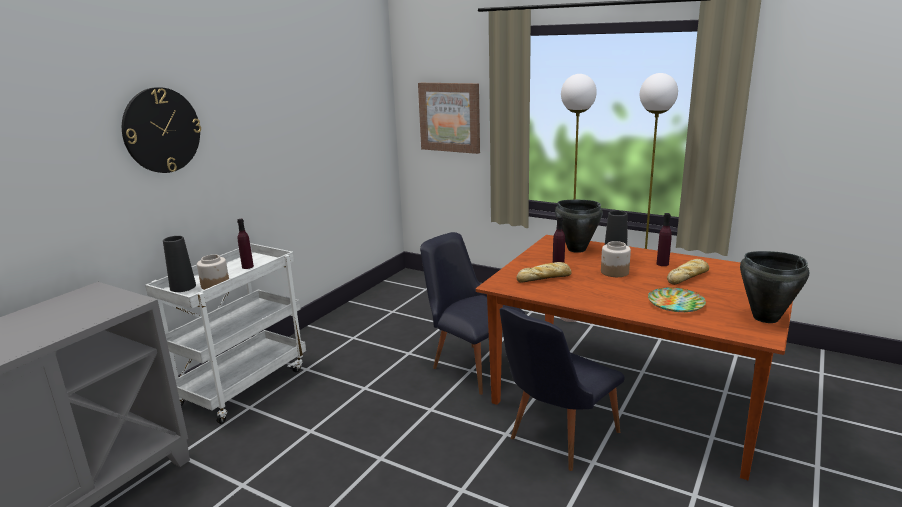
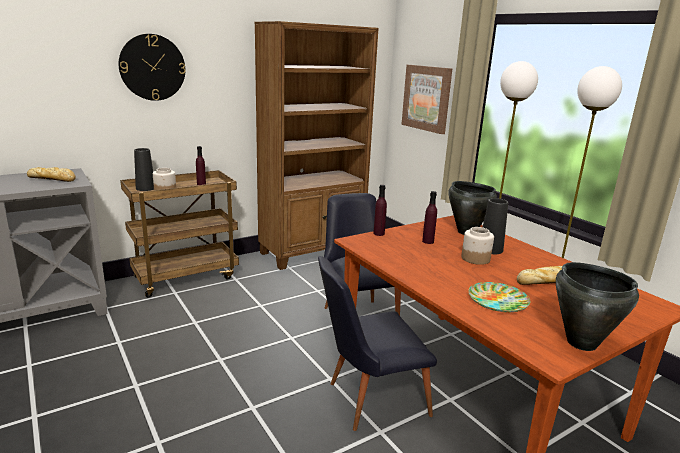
camera: 25 degrees right, 0 degrees up
(244, 385) = (186, 277): white cart -> brown cart
(362, 314) = (312, 252): none -> brown bookcase
(545, 277) = (403, 246): bread -> bread (52, 179)
(662, 264) = (536, 264): purple bottle -> purple bottle (379, 233)

